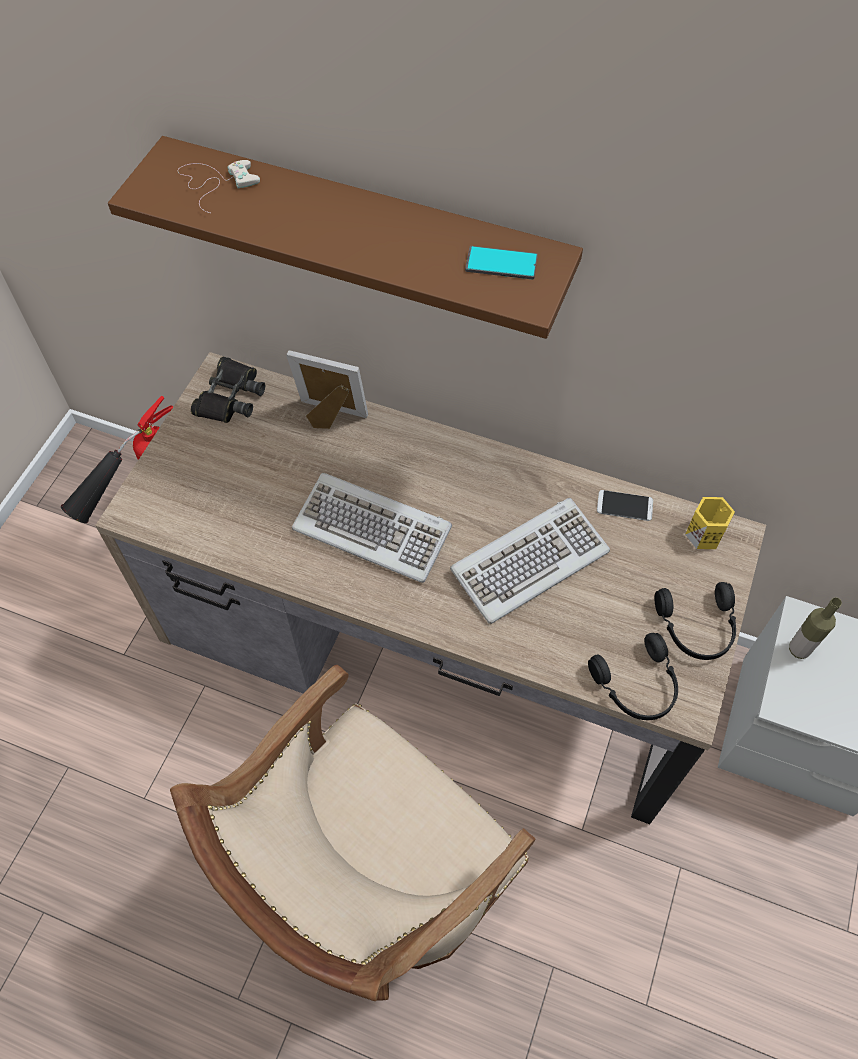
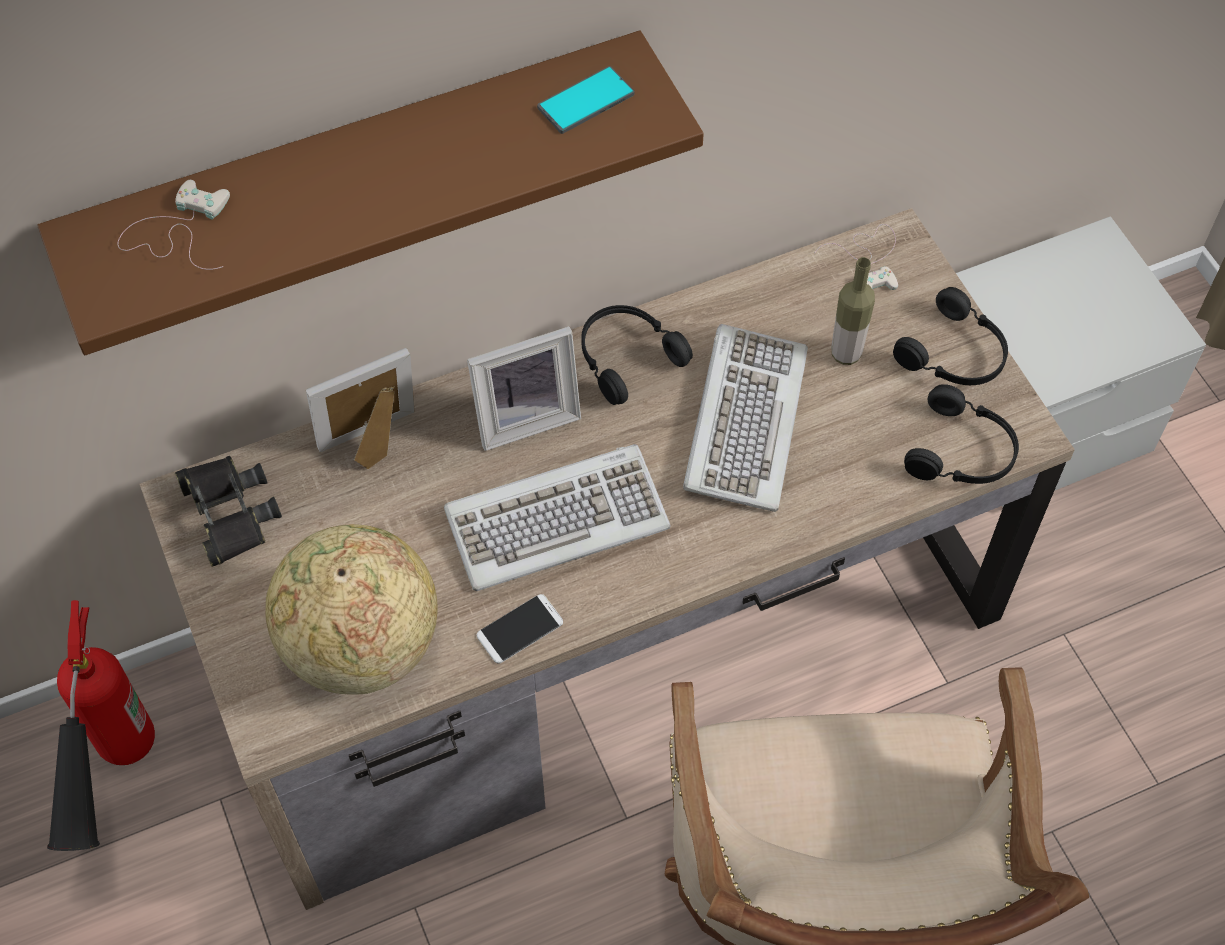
camera: 45 degrees left, 0 degrees up
(213, 509) = (361, 645): none -> globe
(417, 464) = (525, 417): none -> picture frame
(504, 476) = (626, 357): none -> black headphones
(624, 506) = (771, 292): phone -> phone (520, 629)
(704, 533) = (869, 259): yellow mug -> white game controller
(799, 649) = (1014, 316): bottle -> bottle (846, 354)

